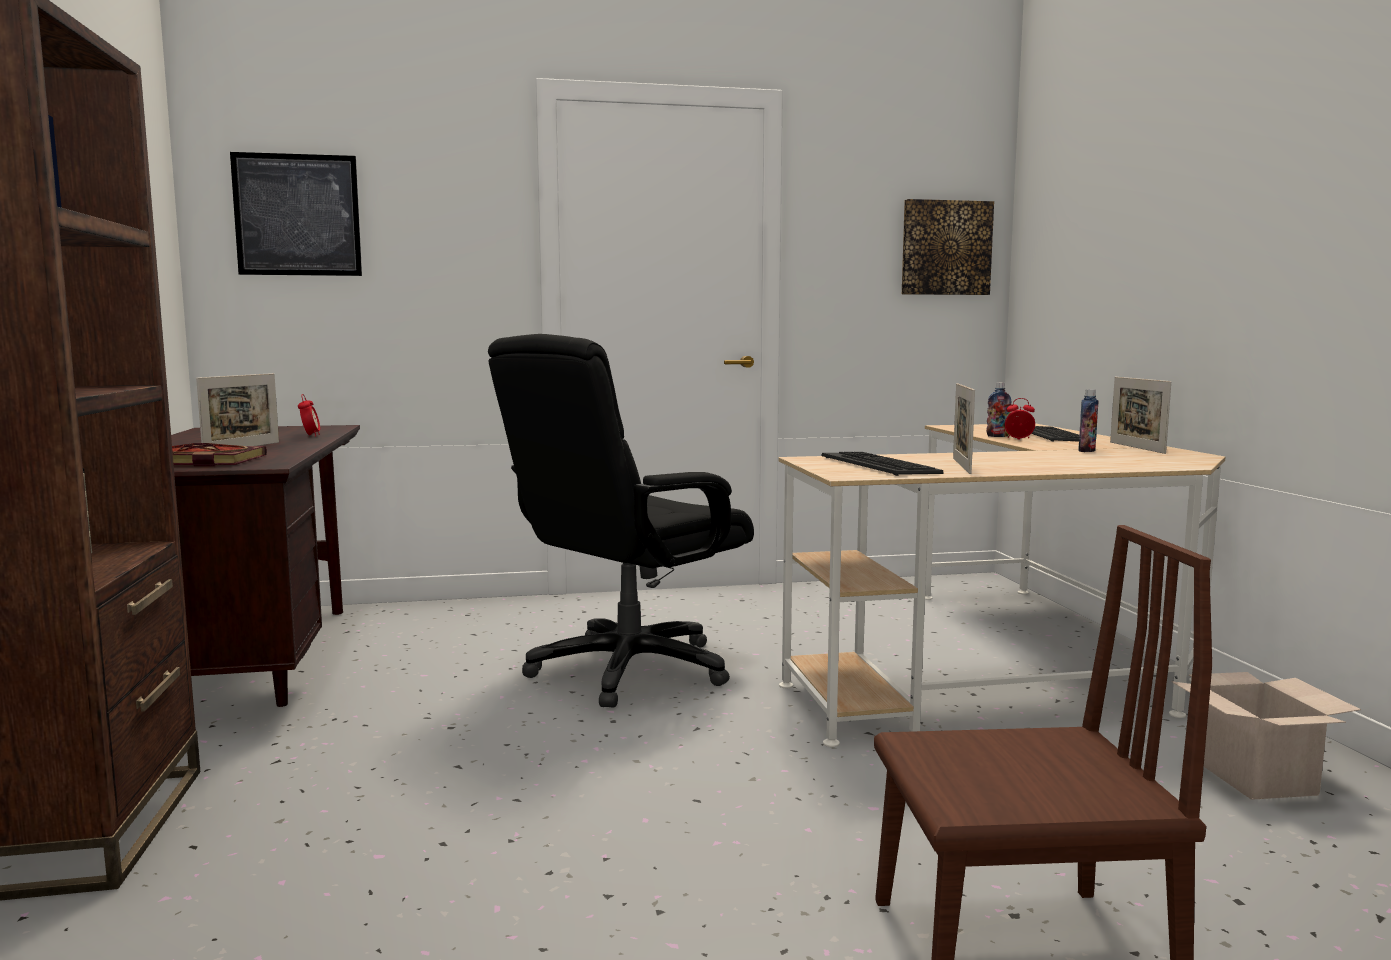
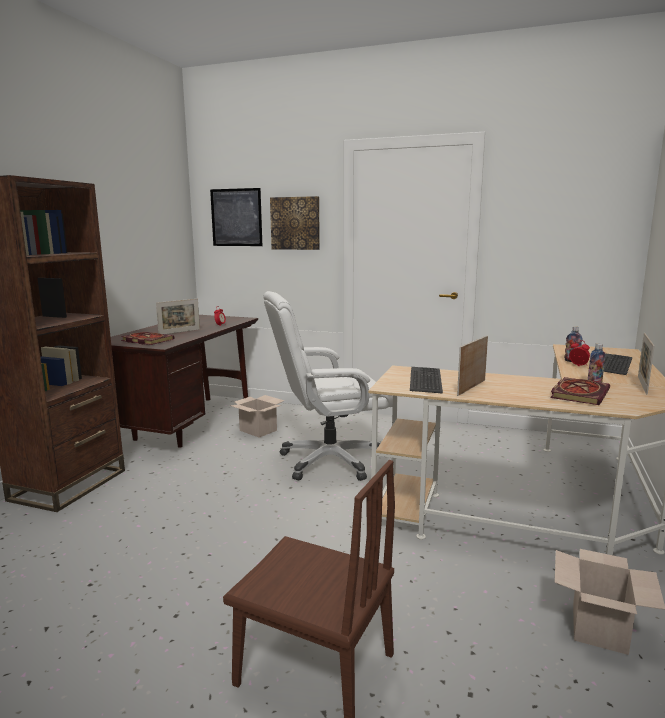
camera: 30 degrees right, 5 degrees up
(427, 649) = (259, 430): none -> cardboard box
(628, 670) = (329, 461): black office chair -> white office chair
(945, 248) = (596, 226): picture -> picture (295, 223)
(1097, 459) = (579, 393): none -> book

